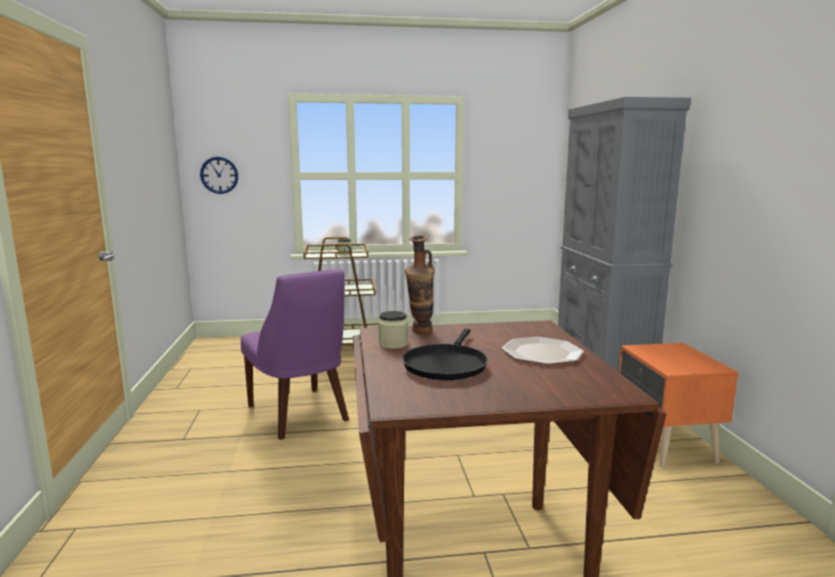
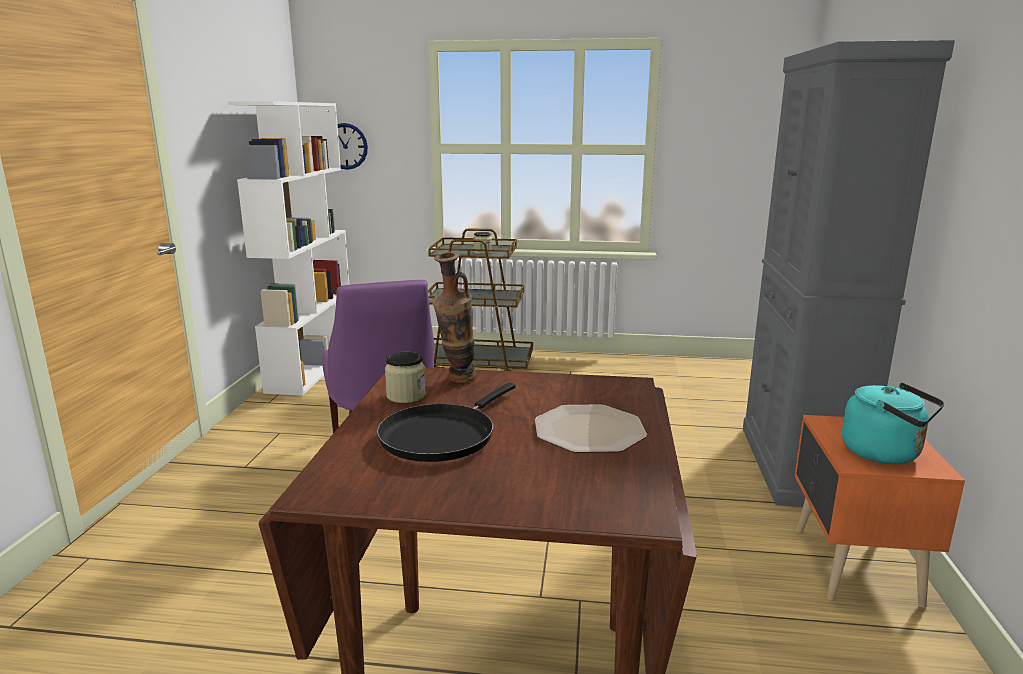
camera: 15 degrees right, 5 degrees up
(200, 358) = (312, 368): none -> white bookcase
(685, 362) = (885, 454): none -> turquoise kettle

